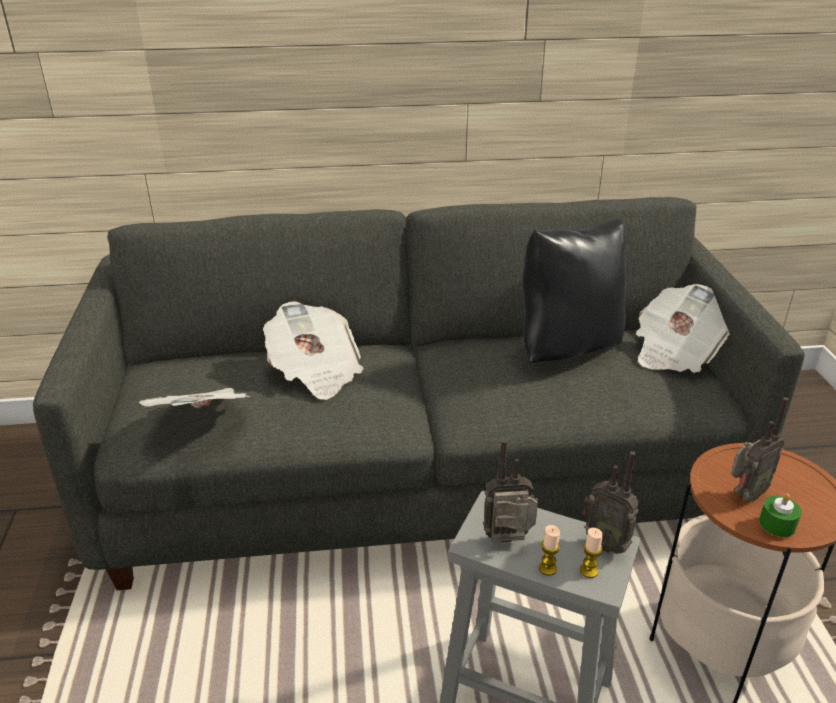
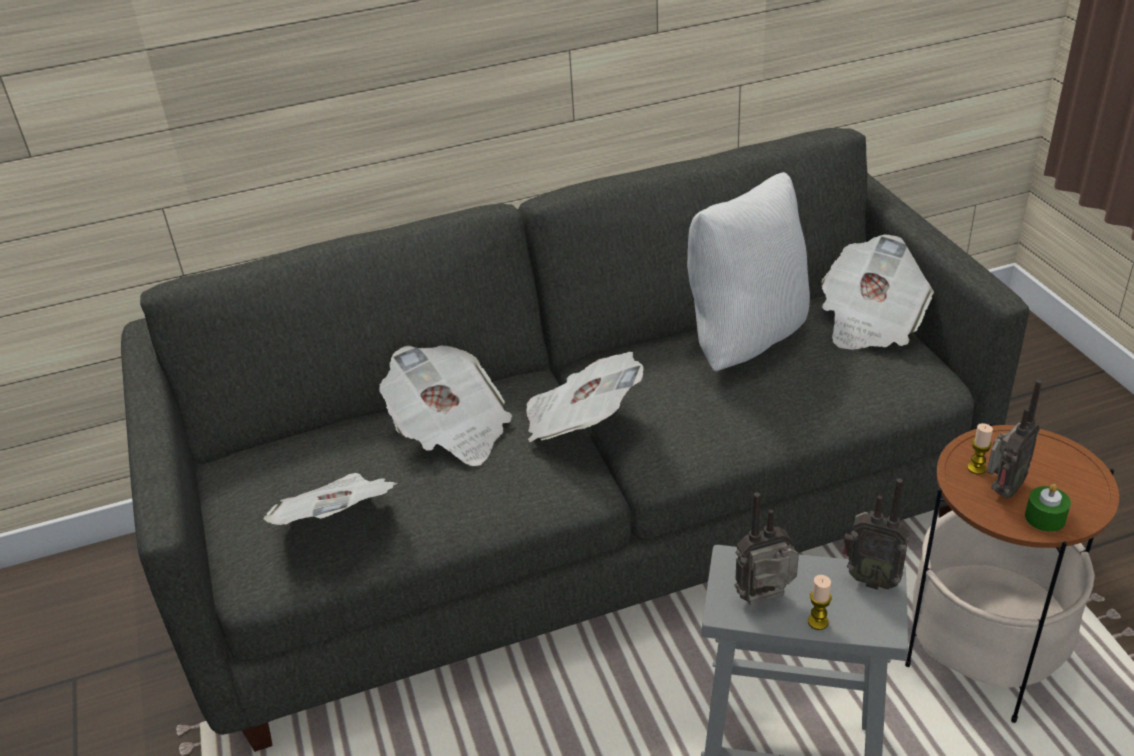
camera: 10 degrees left, 5 degrees up
(416, 384) = (581, 422): none -> newspaper
(567, 348) = (745, 340): black pillow -> white pillow
(589, 571) = (863, 615): candle -> candle (976, 468)

